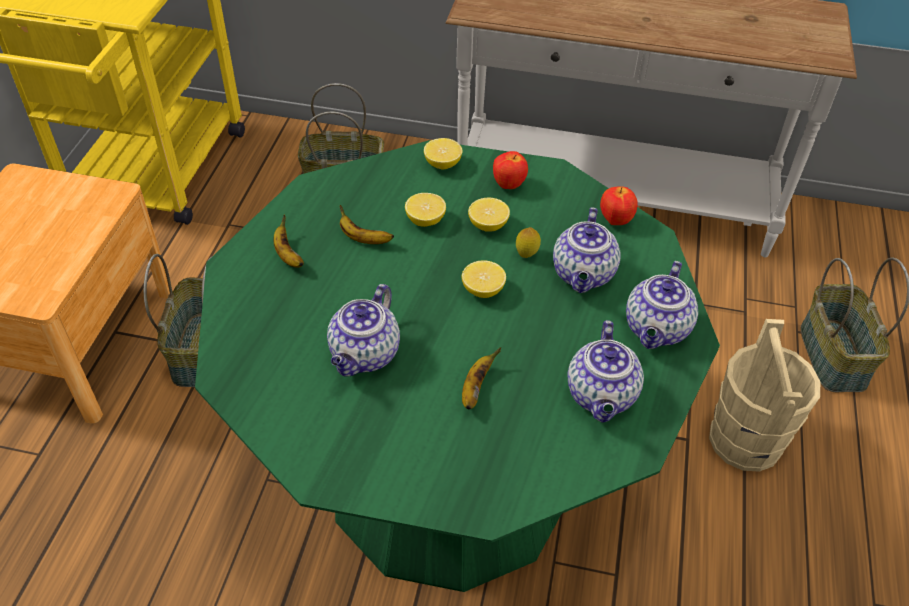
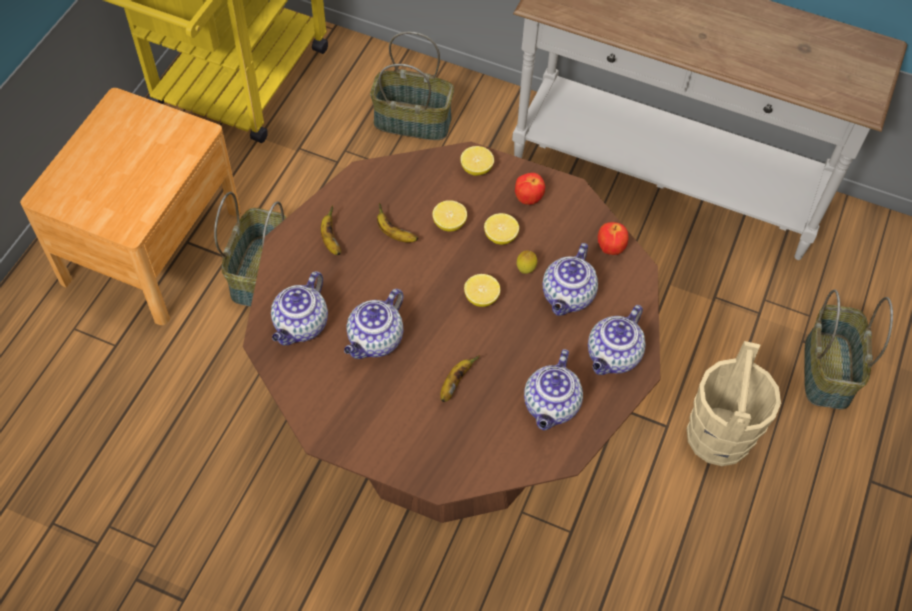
camera: 10 degrees right, 10 degrees up
(267, 352) = (301, 326): none -> teapot
(449, 478) = (450, 425): green dining table -> brown dining table

